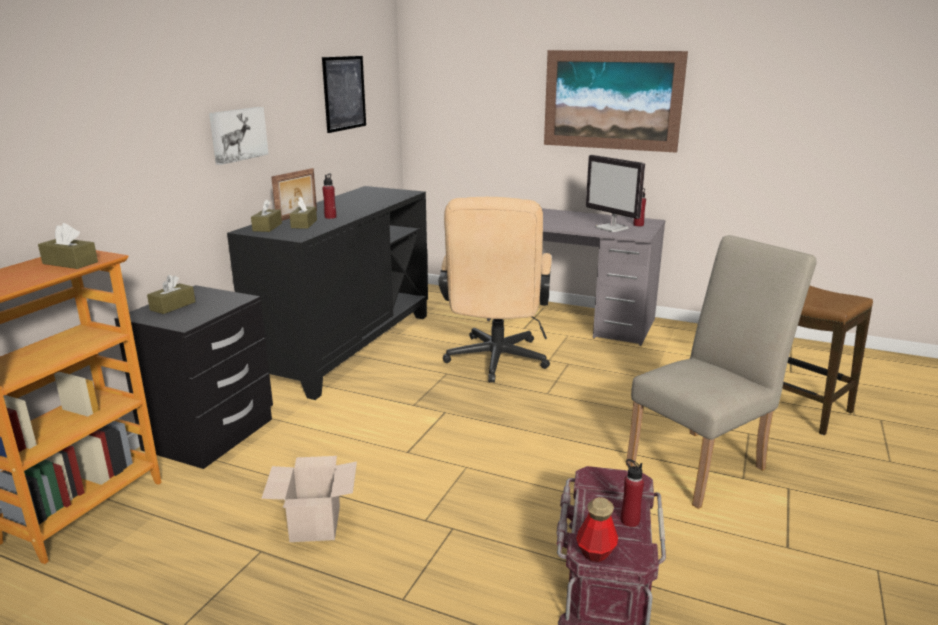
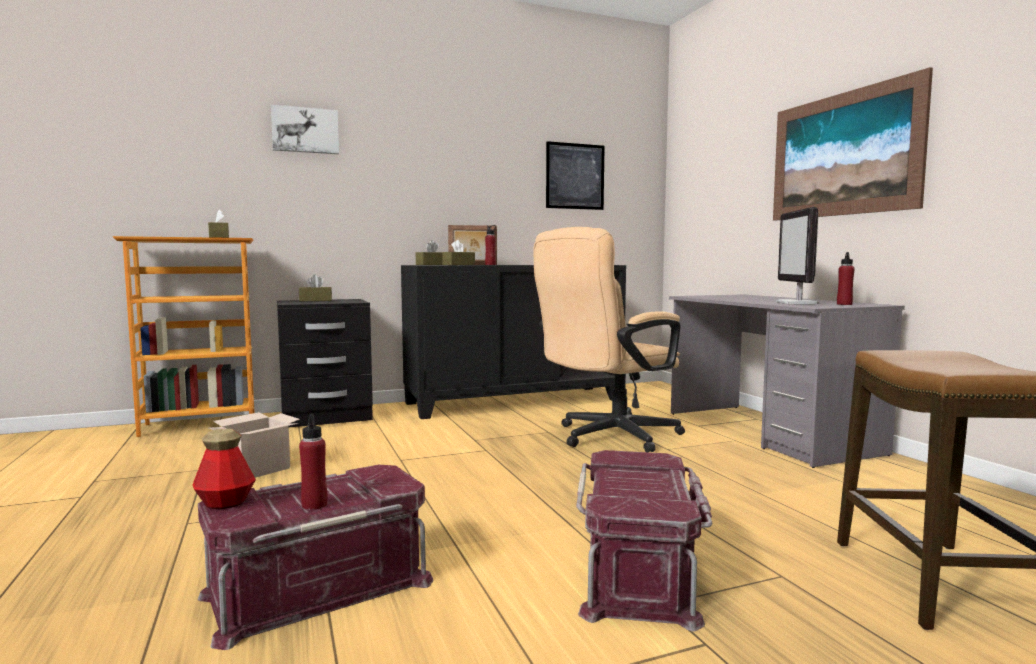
camera: 45 degrees right, 15 degrees down
(237, 134) = (431, 191): picture -> picture (305, 130)
(703, 463) = (639, 571): beige chair -> red storage box

